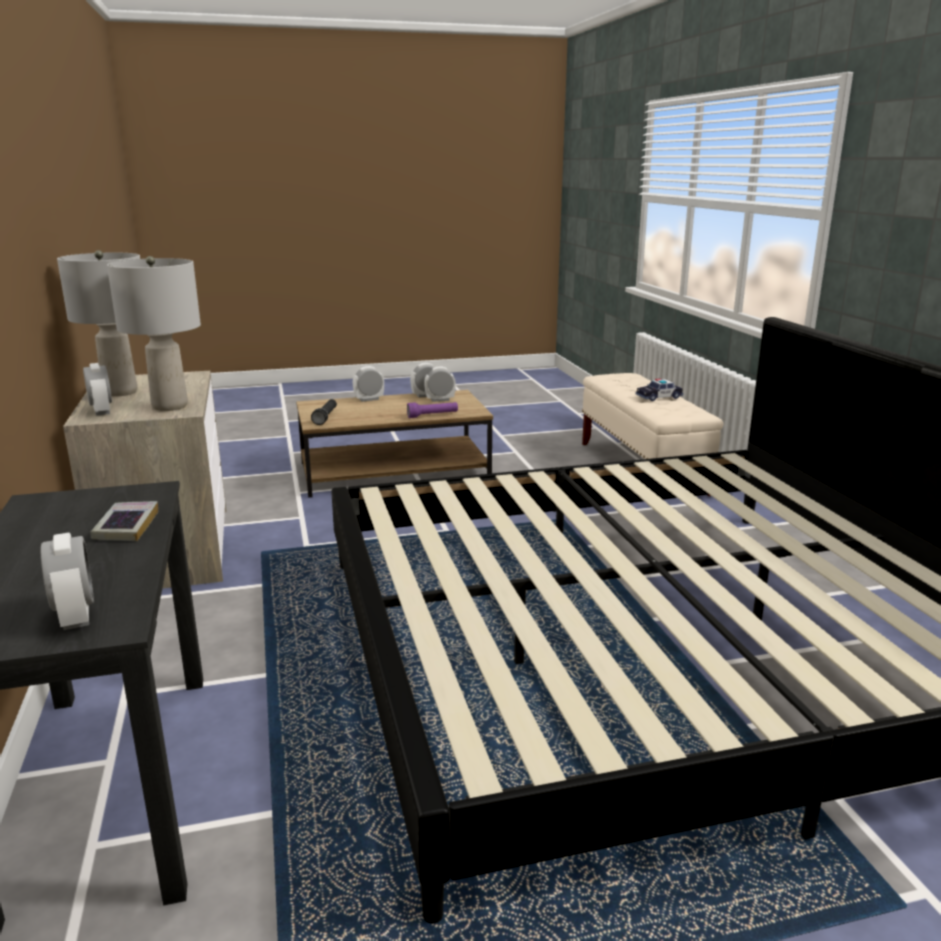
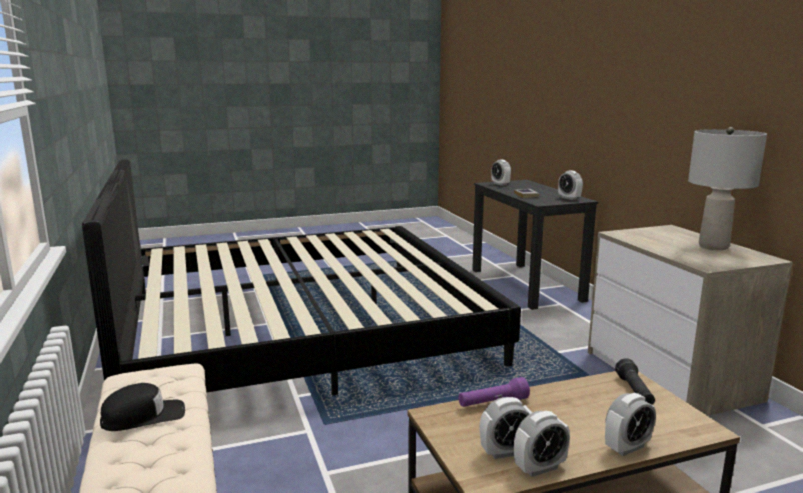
camera: 175 degrees right, 5 degrees down
(101, 411) = (677, 232): alarm clock -> alarm clock (569, 198)
(169, 406) = (639, 236): grey table lamp -> none
(659, 397) = (144, 416): toy car -> black cap

